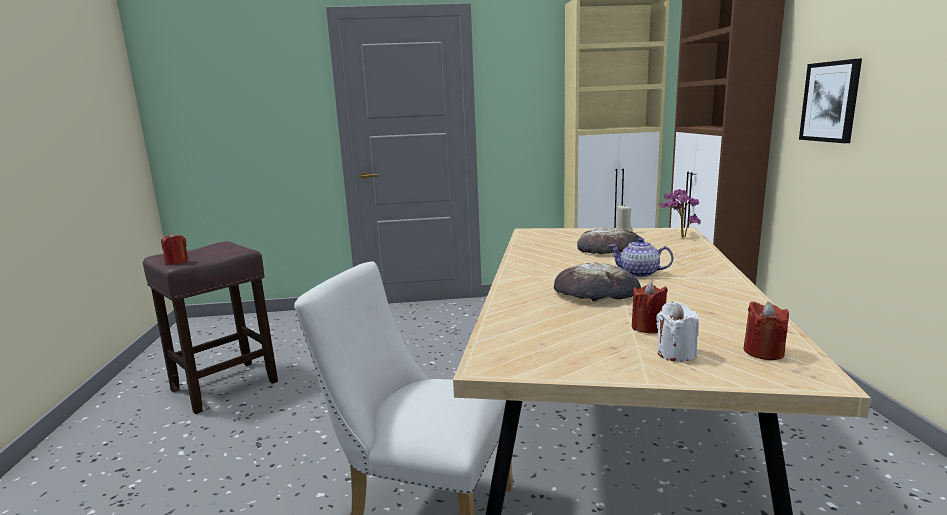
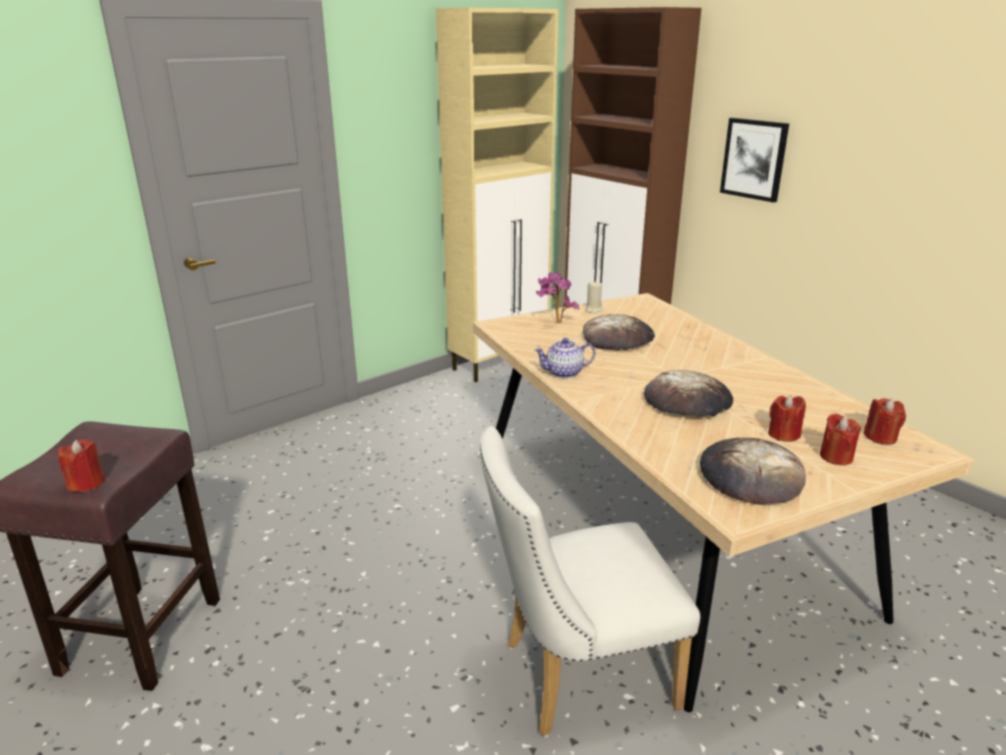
camera: 35 degrees left, 10 degrees up
(556, 345) = (750, 476): none -> bread
(639, 273) = (689, 369): teapot -> teapot (564, 373)
(675, 353) = (836, 457): white candle -> red candle
(679, 237) = (653, 310): potted plant -> potted plant (555, 323)

